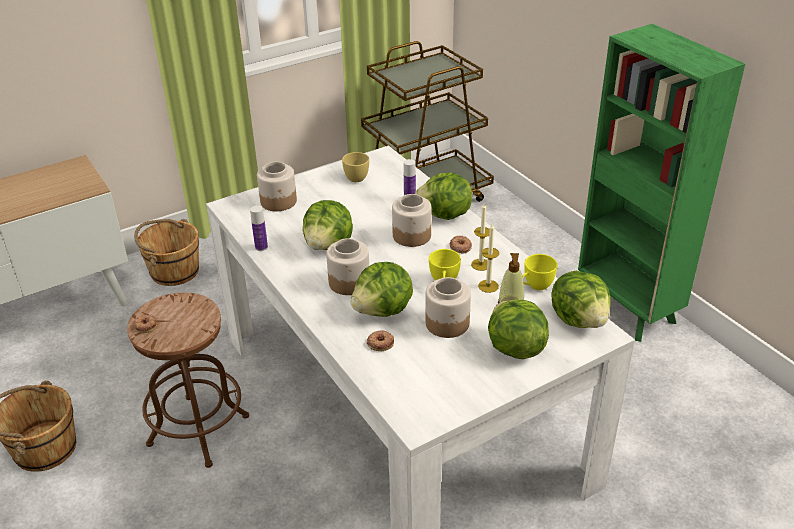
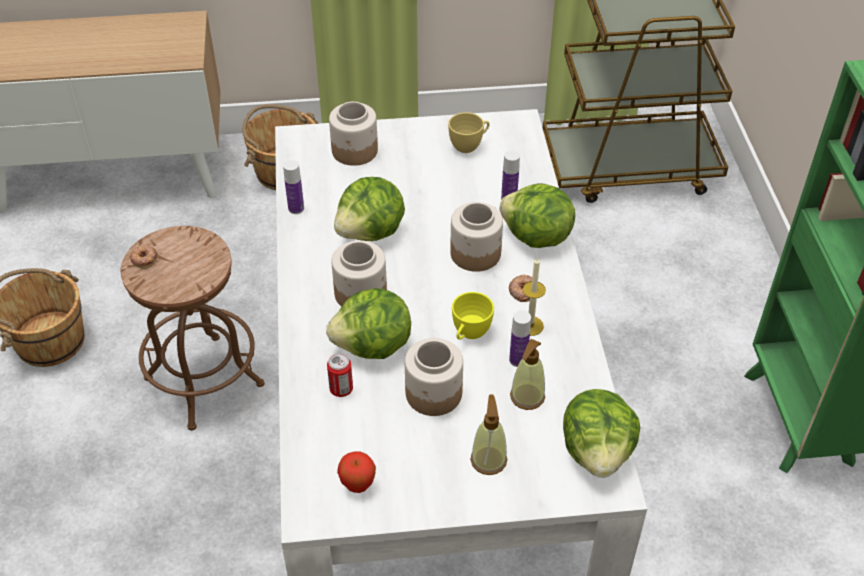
camera: 25 degrees right, 10 degrees up
(380, 343) = (341, 389): donut -> can
(437, 395) = (358, 485): none -> apple
(488, 286) = (518, 360): candle -> bottle
(514, 348) = (488, 460): lettuce -> soap dispenser
(535, 286) = (576, 382): yellow cup -> none

